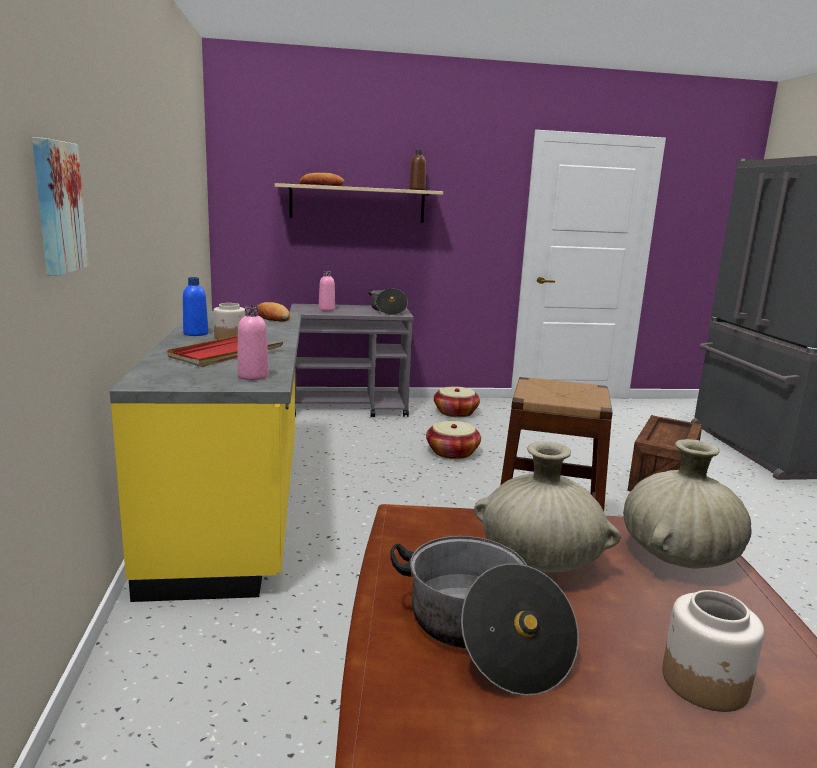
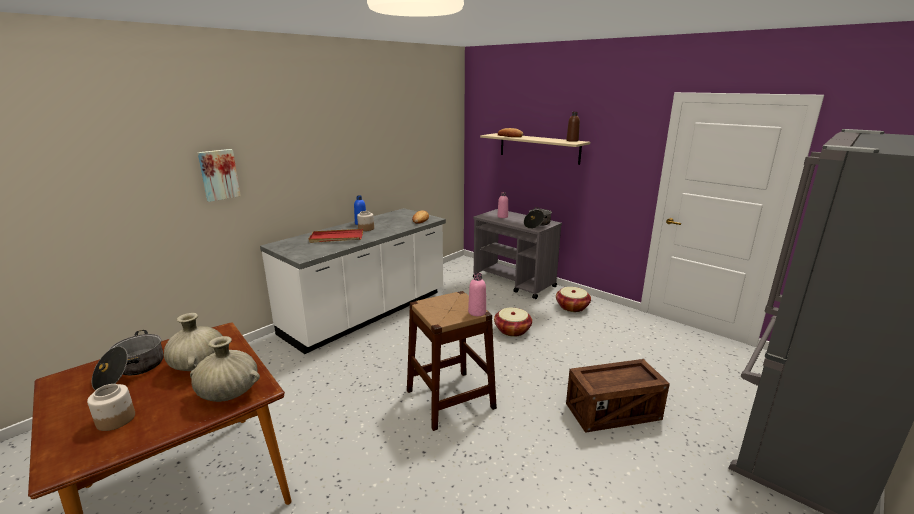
camera: 50 degrees right, 5 degrees up
(235, 505) = (367, 313): yellow counter -> white counter
(253, 376) = (310, 252): pink bottle -> pink bottle (477, 312)

